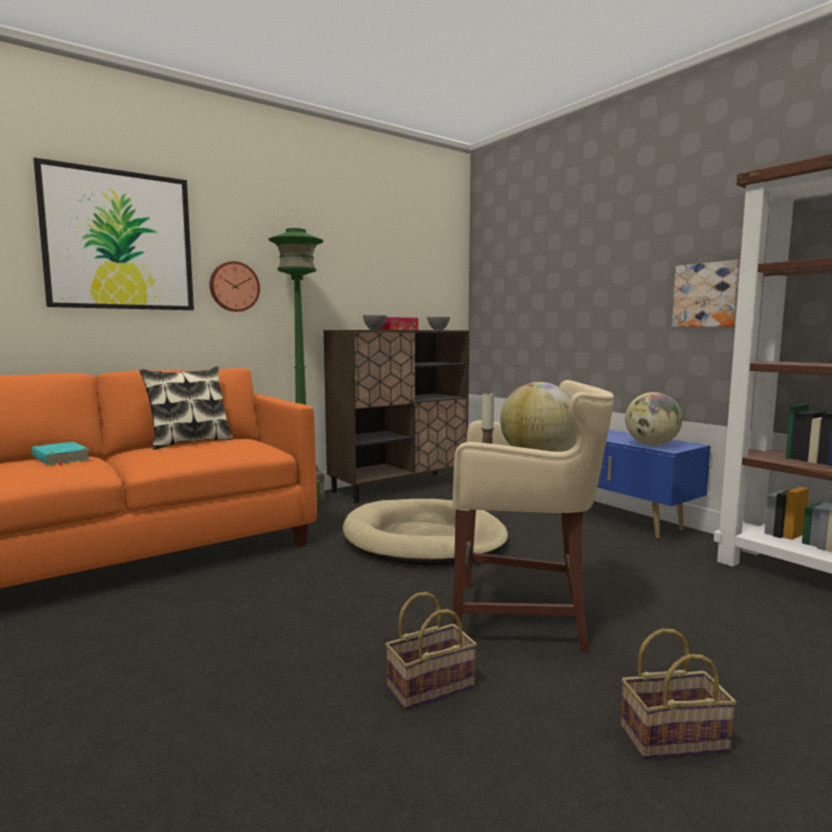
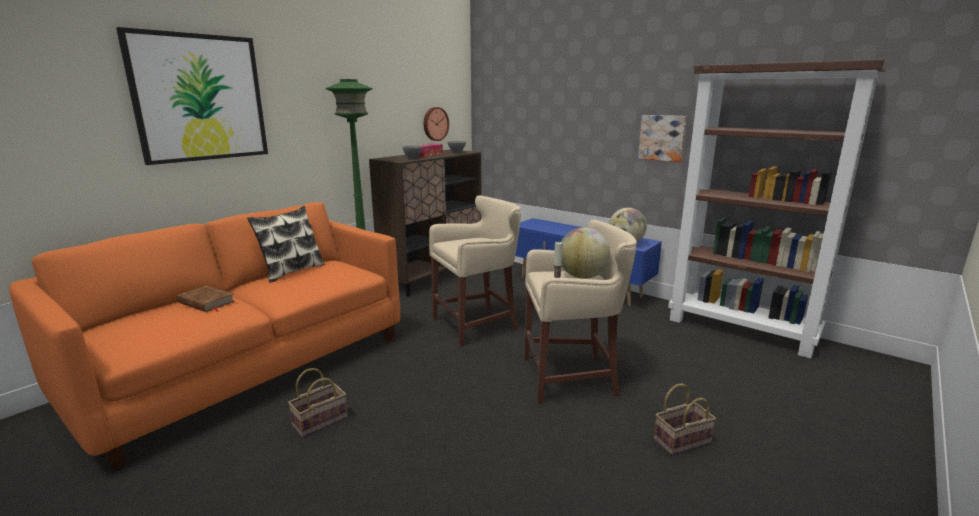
camera: 15 degrees left, 10 degrees up
(60, 458) = (206, 302): turquoise book -> brown book
(234, 286) = (297, 129): wall clock -> wall clock (435, 124)
(424, 539) = (477, 324): beige dog bed -> beige stool
(431, 685) = (539, 433): basket -> basket (321, 421)

